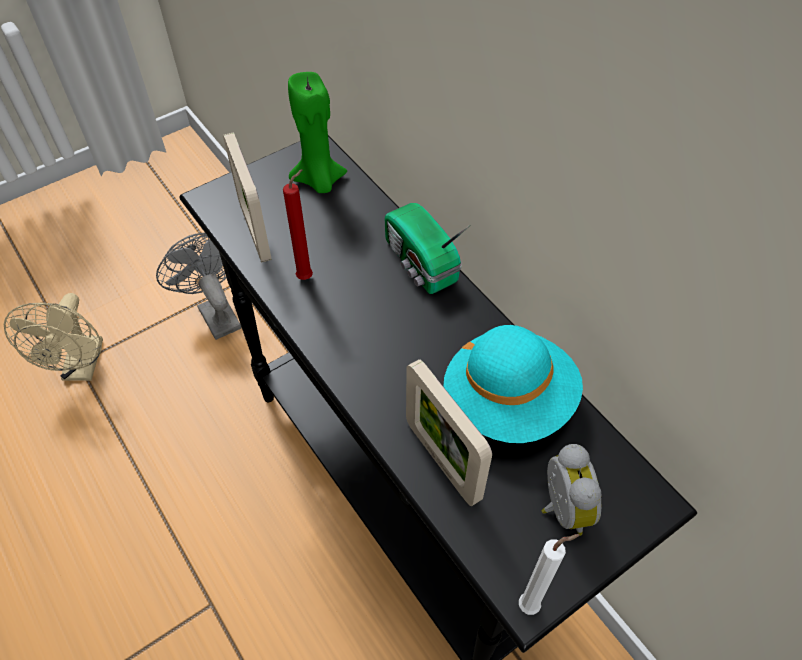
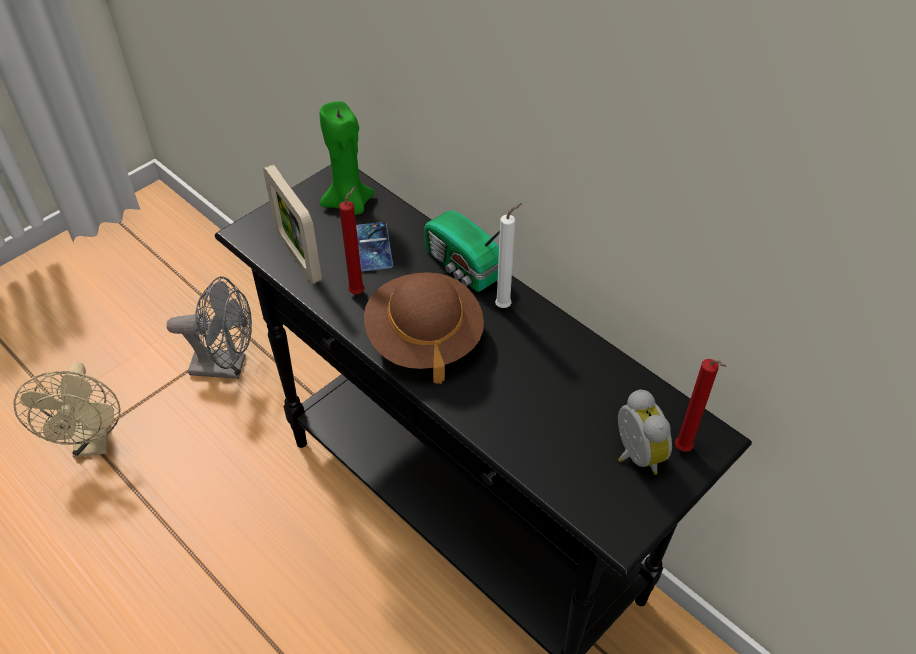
camera: 10 degrees left, 5 degrees down
(215, 312) = (227, 366): grey fan -> grey fan turned 135 degrees clockwise
(333, 230) = (373, 247): none -> phone
(362, 338) = (424, 338): none -> brown hat
(442, 461) = (521, 432): picture frame -> none
(509, 400) = (570, 373): turquoise hat -> none
(532, 605) = (626, 537): white candle -> white candle (505, 305)
(618, 511) = (684, 450): none -> red candle

